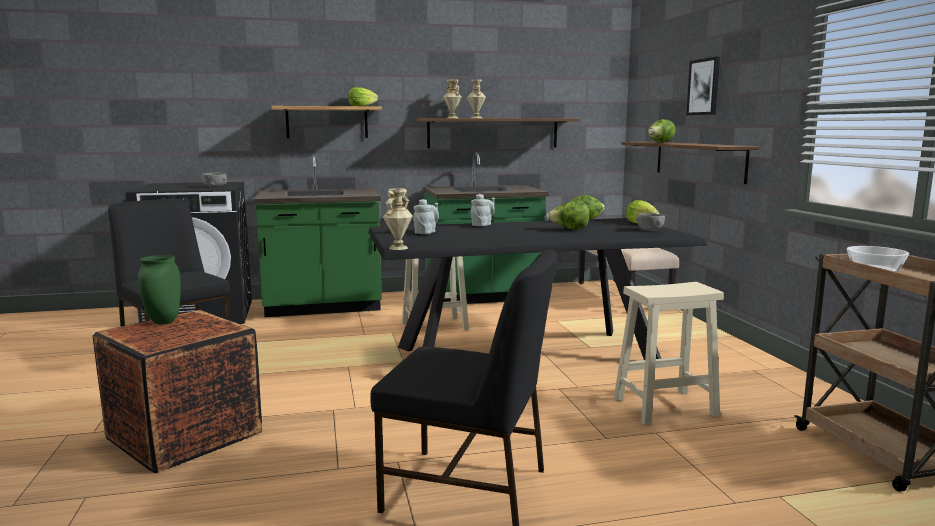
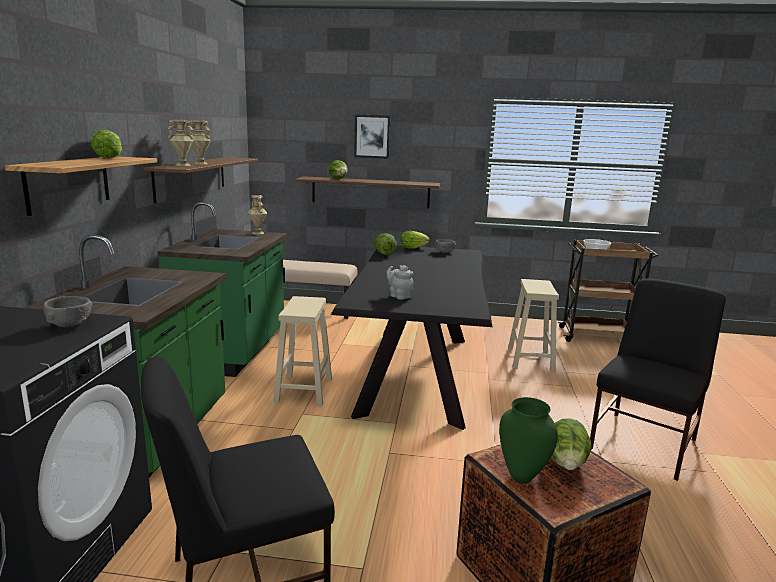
camera: 70 degrees left, 5 degrees up
(398, 248) = (478, 313): beige vase -> beige vase (258, 233)
(482, 225) = (374, 277): grey teapot -> none
(569, 229) = (422, 263): lettuce -> lettuce (566, 465)

